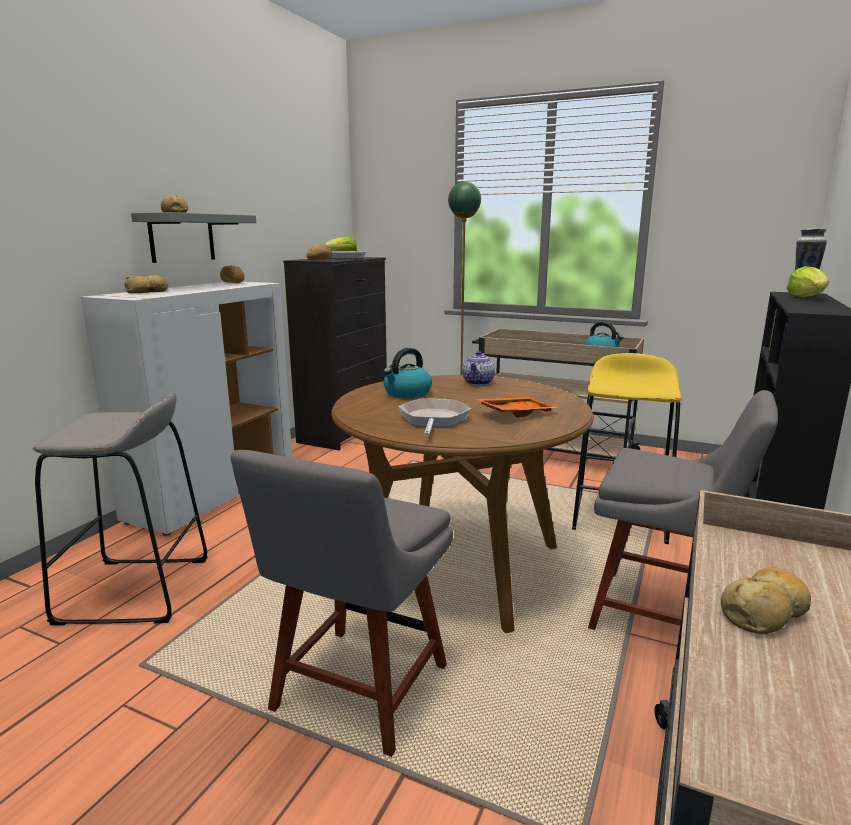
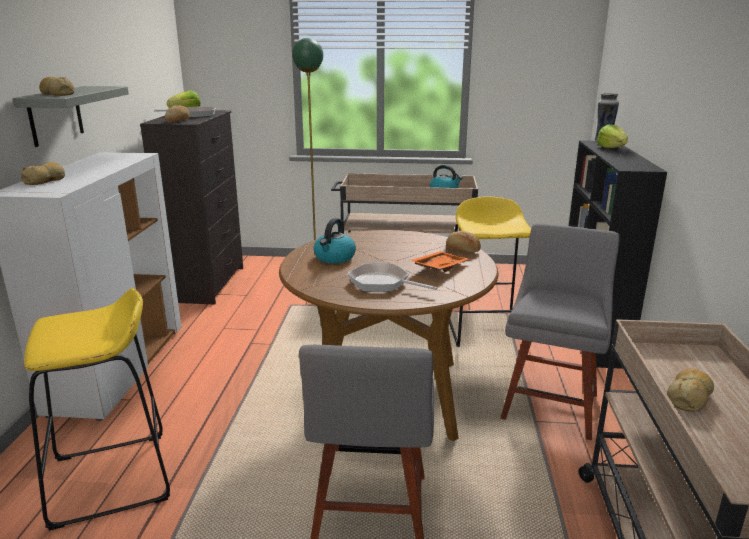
camera: 20 degrees left, 5 degrees up
(135, 590) = (111, 479): grey stool -> yellow stool
(232, 283) = (110, 157): bread -> bread (462, 250)
(433, 420) = (382, 283): frying pan -> frying pan turned 45 degrees counterclockwise
(478, 383) = (382, 238): teapot -> none
(662, 616) = (551, 403): grey chair -> grey chair turned 75 degrees counterclockwise

